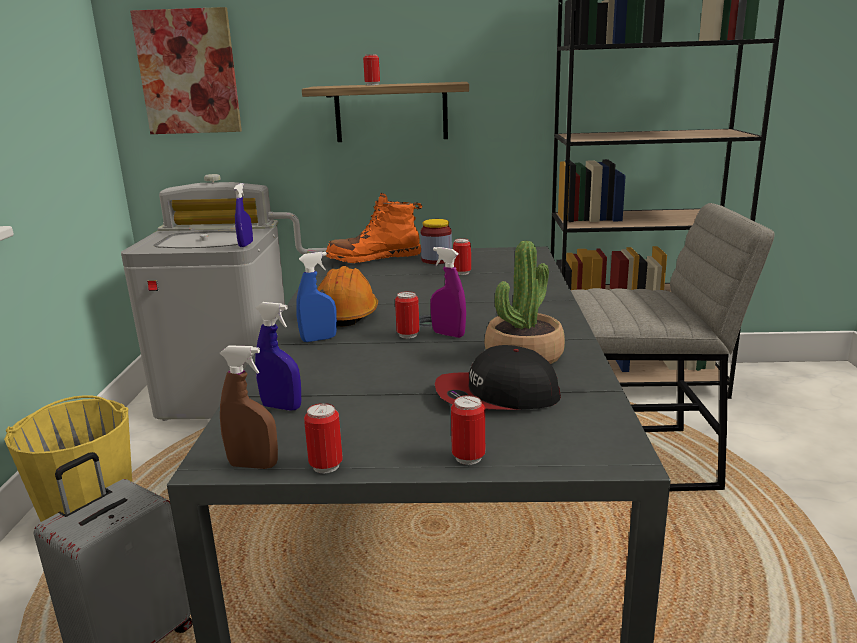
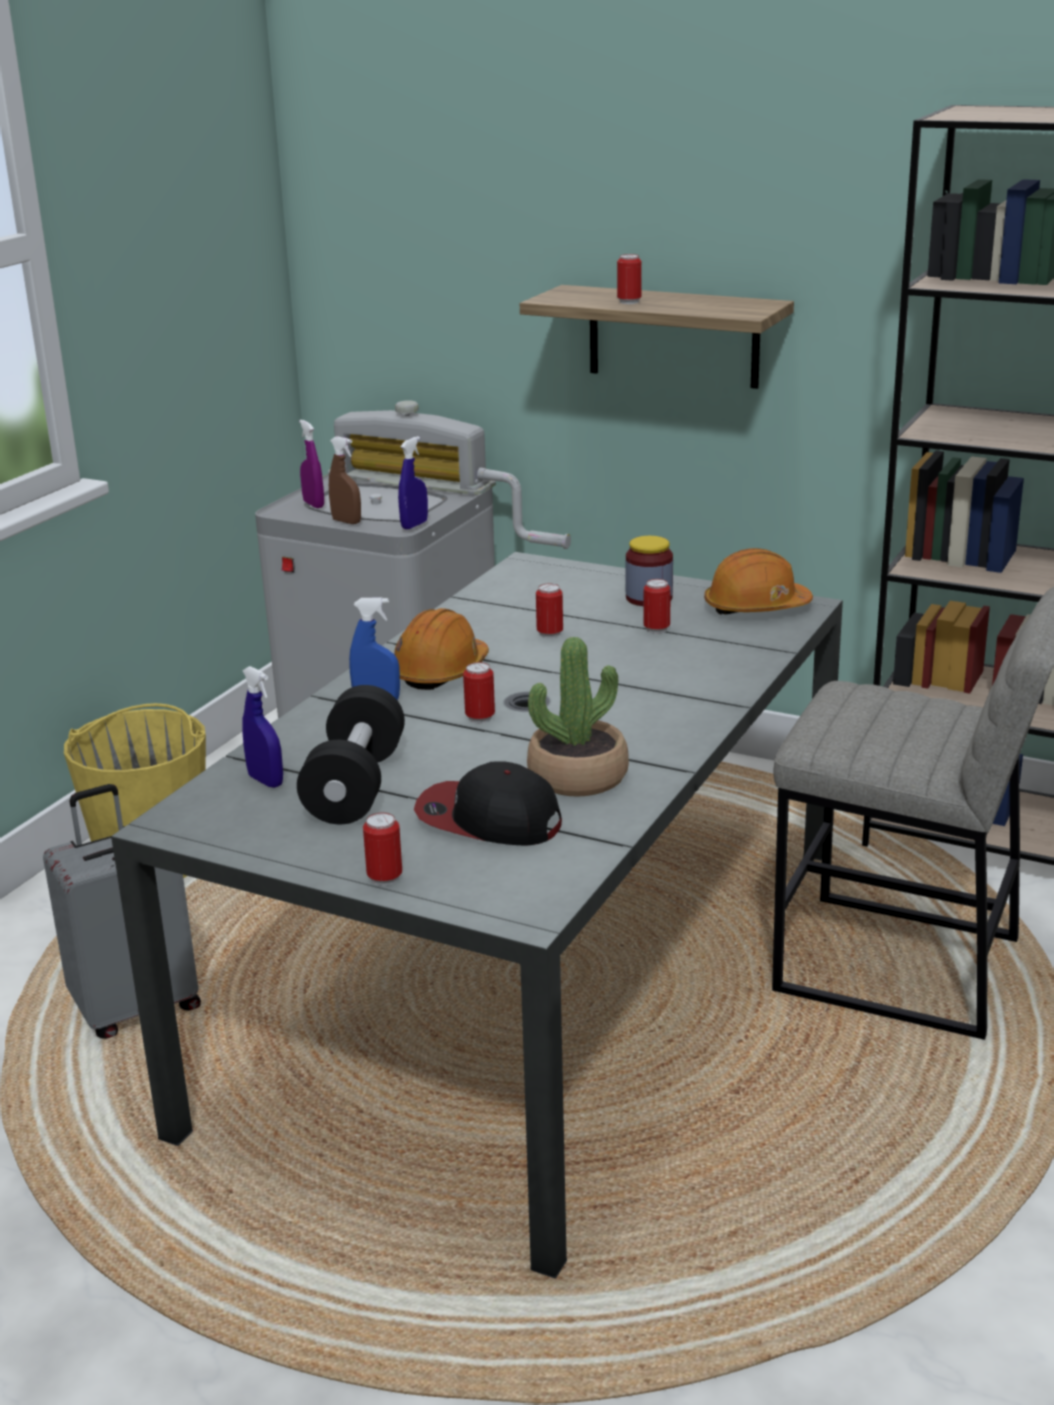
camera: 25 degrees right, 5 degrees up
(188, 72) = (392, 247): picture -> none
(253, 465) = (192, 836): brown spray bottle -> brown spray bottle (346, 521)
(326, 466) = (252, 853): can -> can (550, 634)
(363, 395) = (355, 786): none -> black dumbbell
(374, 258) = (568, 579): orange boot -> none
(448, 334) = (526, 727): purple spray bottle -> purple spray bottle (313, 504)
(505, 255) = (756, 607): none -> orange hard hat

